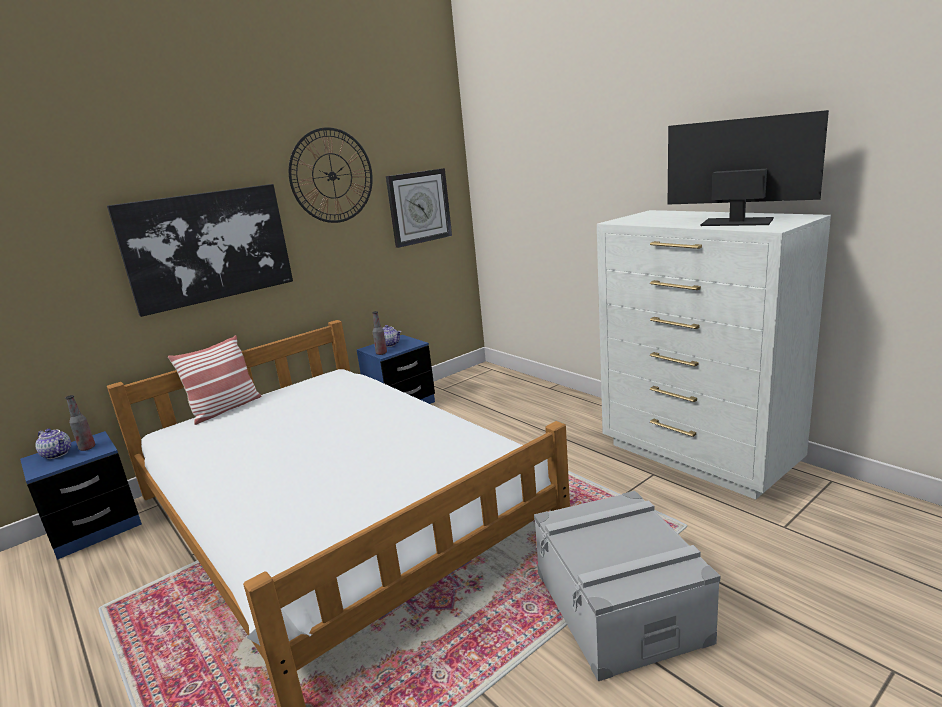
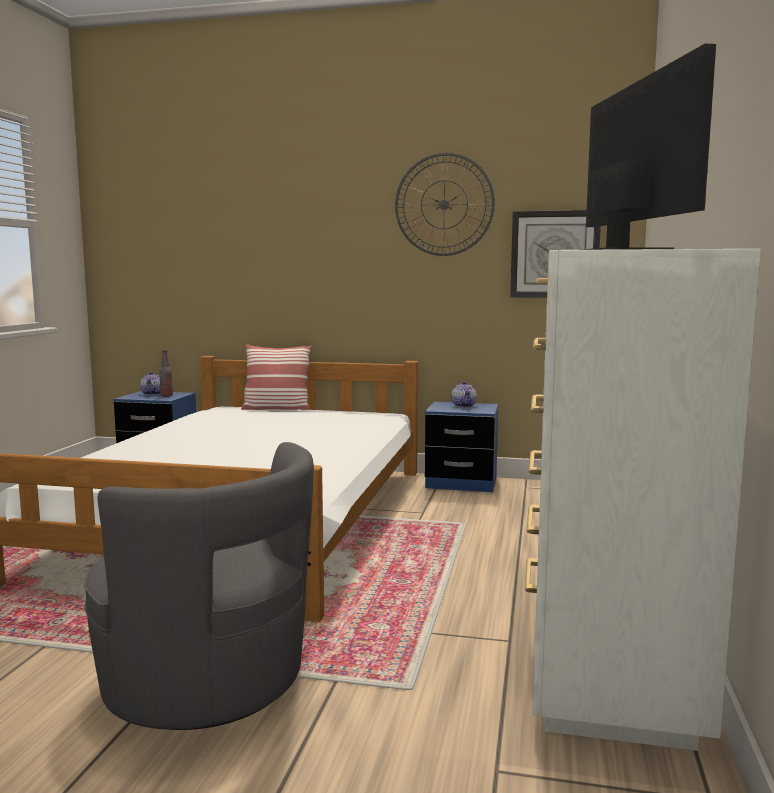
camera: 50 degrees right, 10 degrees down
(208, 247) = (305, 257): picture -> none
(381, 353) = (438, 408): bottle -> none
(619, 606) = (208, 682): grey storage box -> grey armchair

